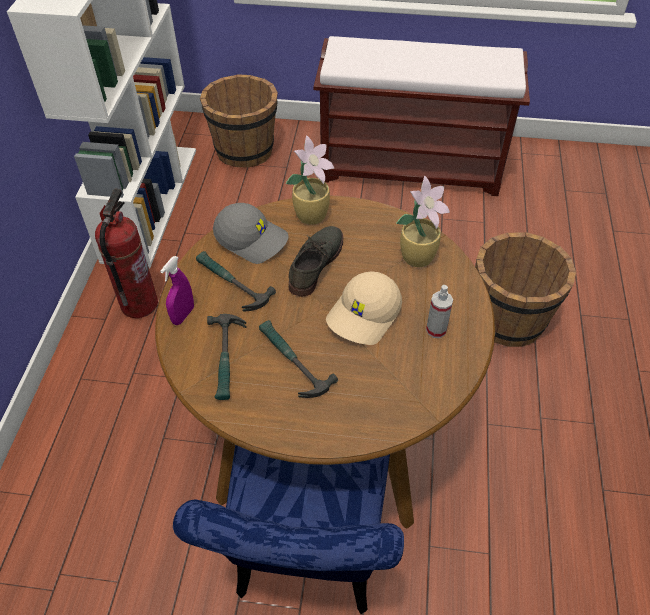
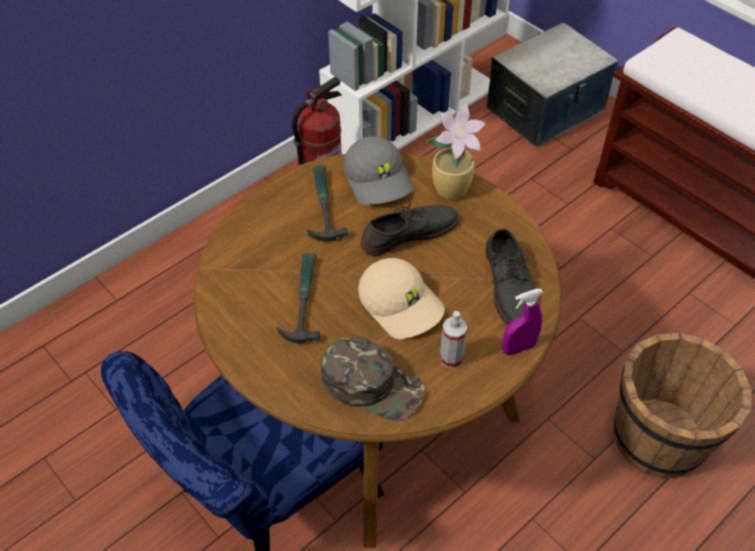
camera: 40 degrees right, 0 degrees up
(183, 315) = (261, 209): purple spray bottle -> purple spray bottle (518, 348)
(227, 358) = (257, 265): hammer -> none
(245, 150) = (546, 110): brown bucket -> storage box
(365, 316) = (402, 304): beige cap -> beige cap turned 120 degrees counterclockwise
(405, 385) = (372, 384): none -> green cap
(419, 256) = (509, 285): potted plant -> grey shoe

